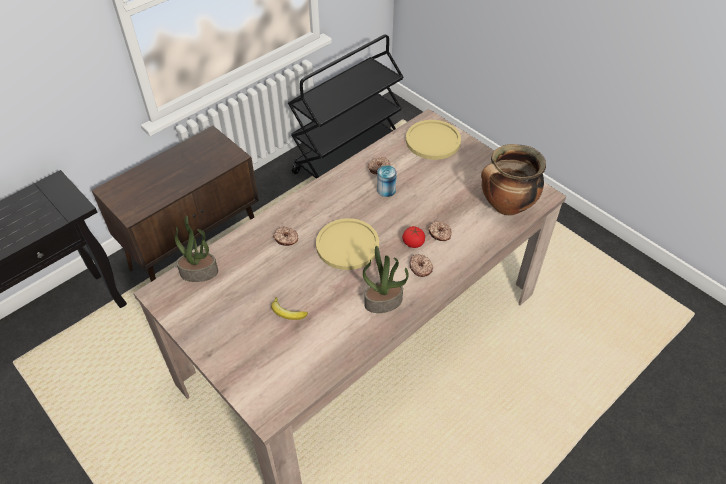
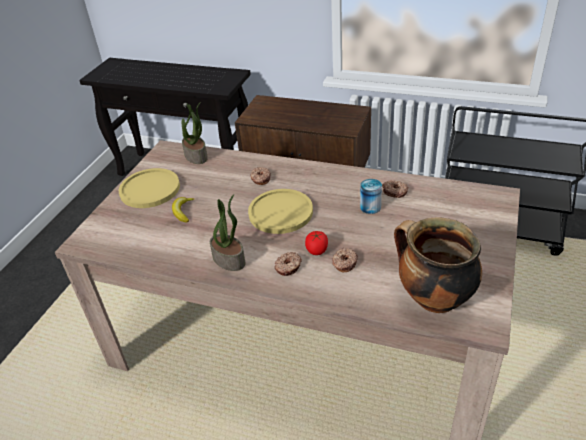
camera: 65 degrees right, 10 degrees down
(433, 141) = (473, 209): yellow plate -> yellow plate (150, 189)

